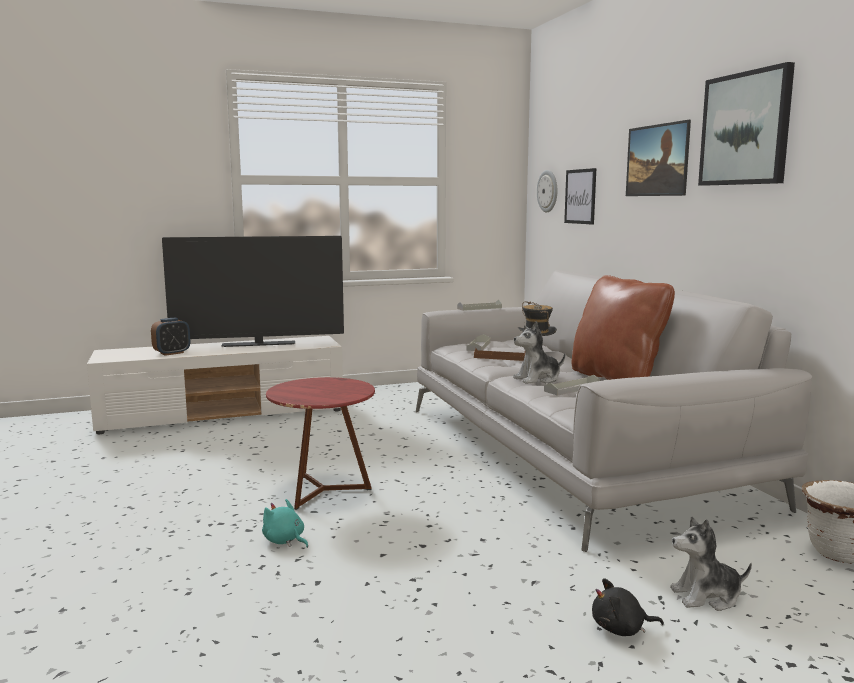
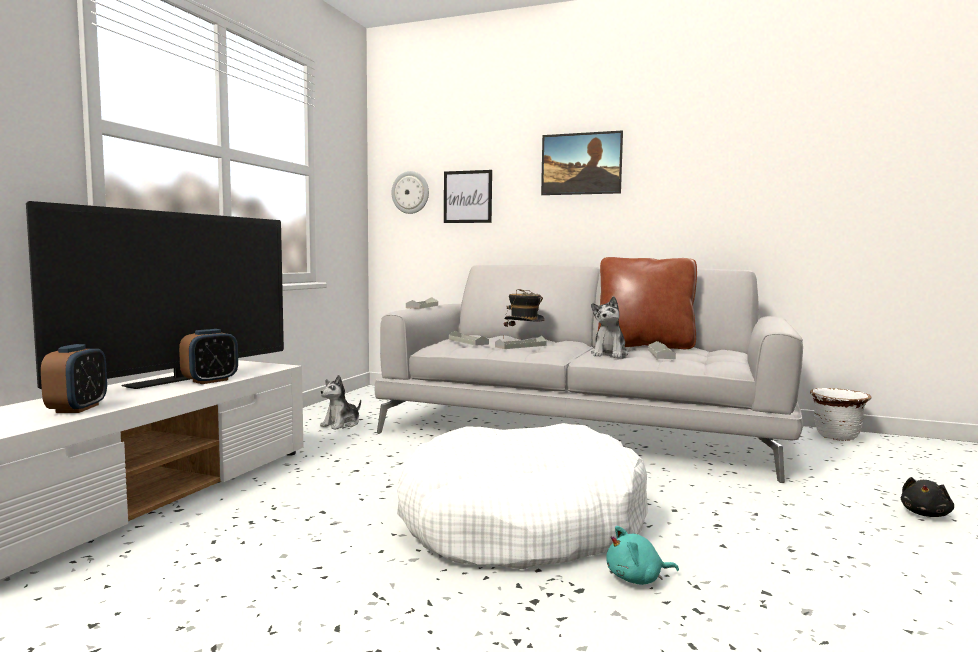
camera: 50 degrees left, 5 degrees down
(264, 348) = (210, 381): none -> alarm clock
(323, 491) = (522, 524): red side table -> white dog bed
(500, 357) = (520, 346): brown tray -> grey tray
(706, 596) = (883, 479): plush toy -> plush toy (341, 424)
(745, 129) = (688, 141): picture -> none

